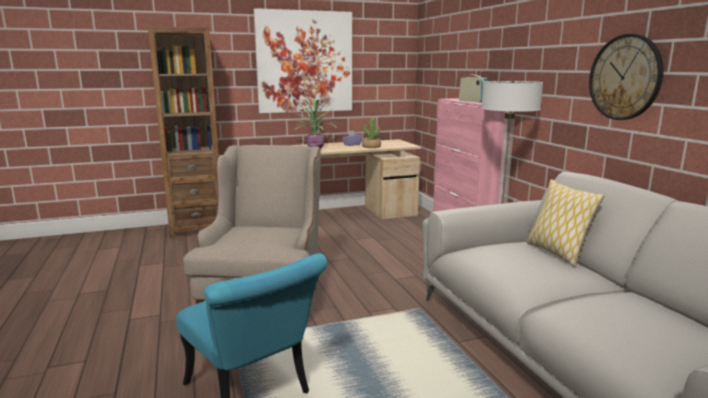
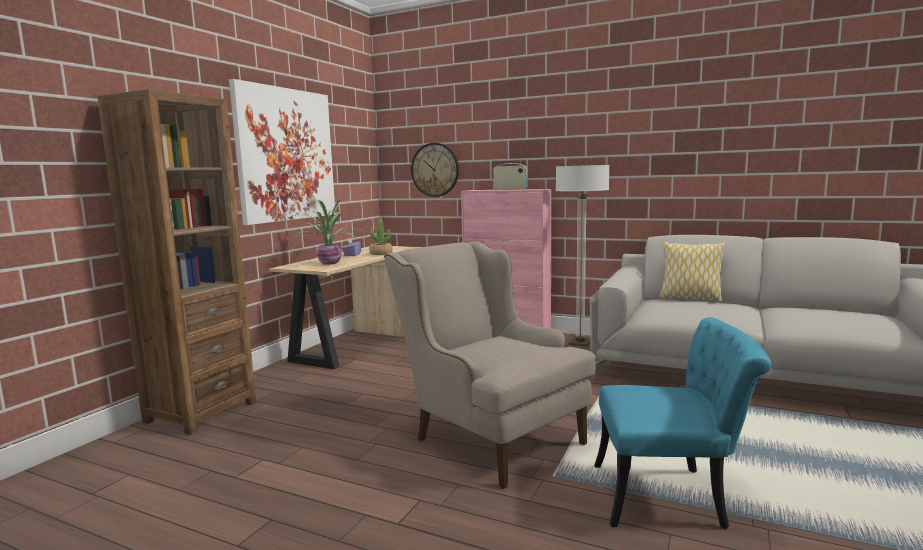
camera: 45 degrees left, 5 degrees down
(625, 77) = (684, 157): wall clock -> wall clock (435, 169)

